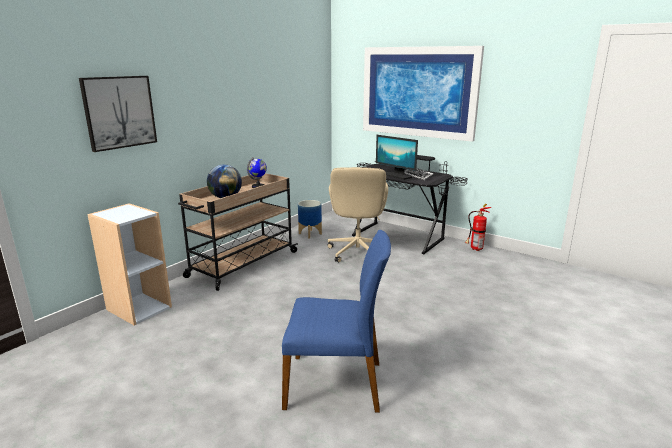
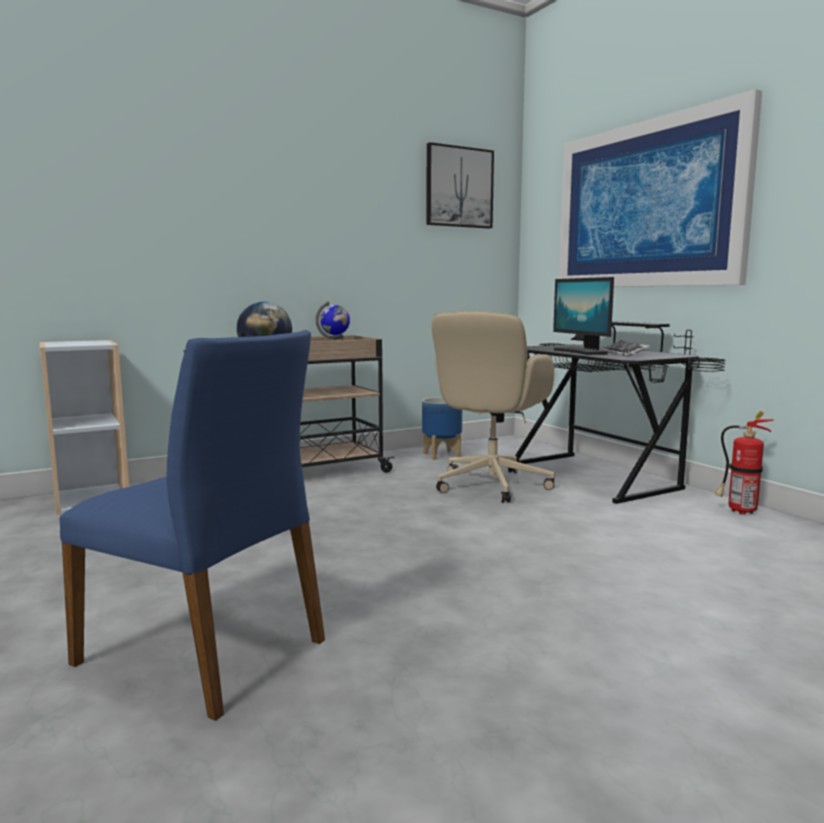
camera: 25 degrees right, 10 degrees down
(119, 112) = (110, 205): picture -> picture (459, 187)

